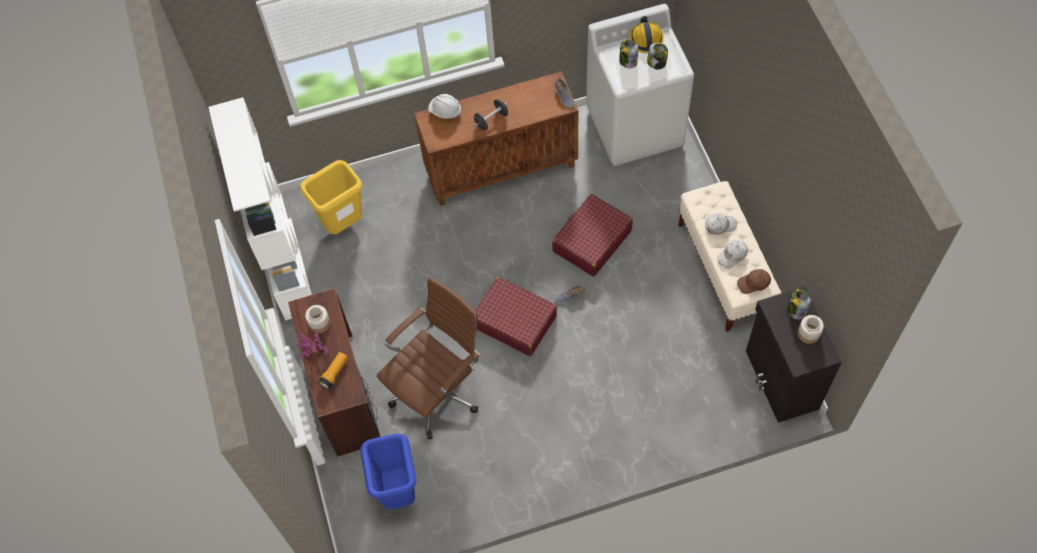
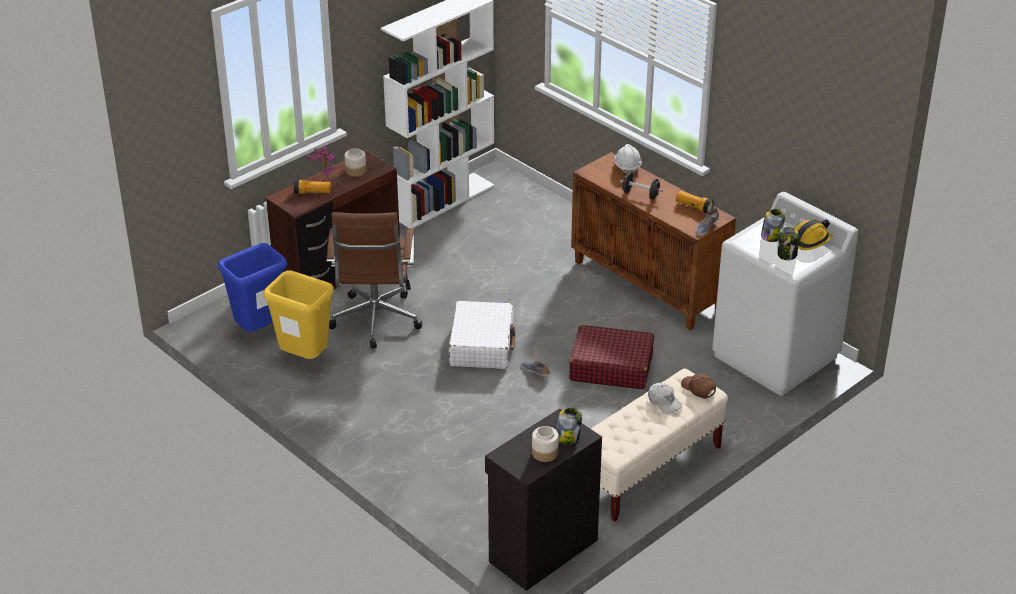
camera: 60 degrees right, 25 degrees down
(344, 224) = (510, 215): yellow trash can -> yellow trash can (305, 359)
(438, 392) = (375, 322): brown office chair -> brown office chair turned 75 degrees clockwise
(514, 321) = (482, 345): red suitcase -> white suitcase
(531, 92) = (694, 207): none -> flashlight
(732, 256) = (633, 420): white cap -> none
(753, 283) = (610, 444): brown cap -> brown cap (698, 389)

